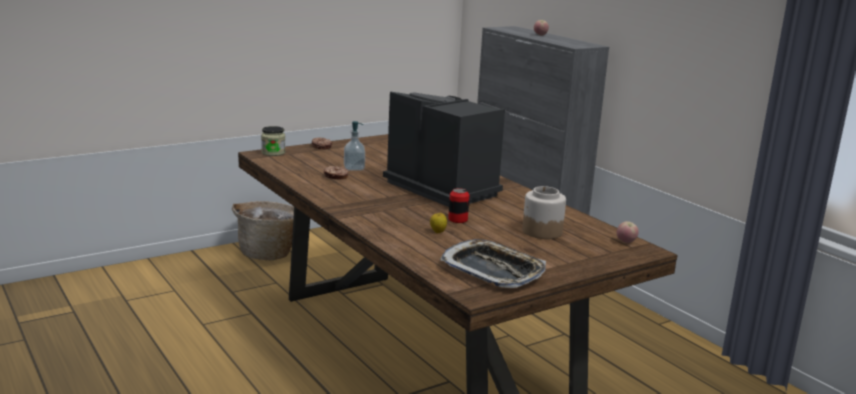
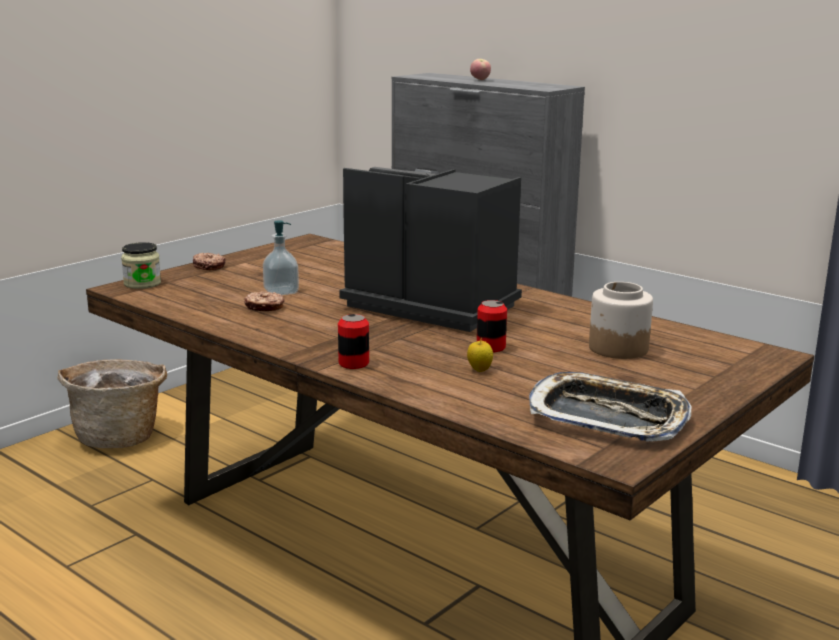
camera: 15 degrees left, 0 degrees up
(363, 217) = (353, 363): none -> can
(625, 242) = (736, 347): apple -> none

